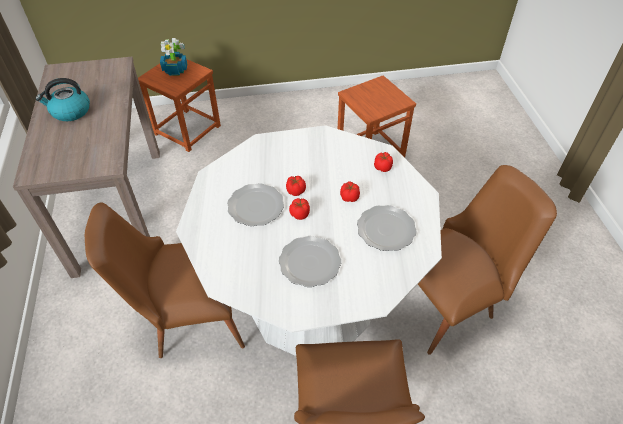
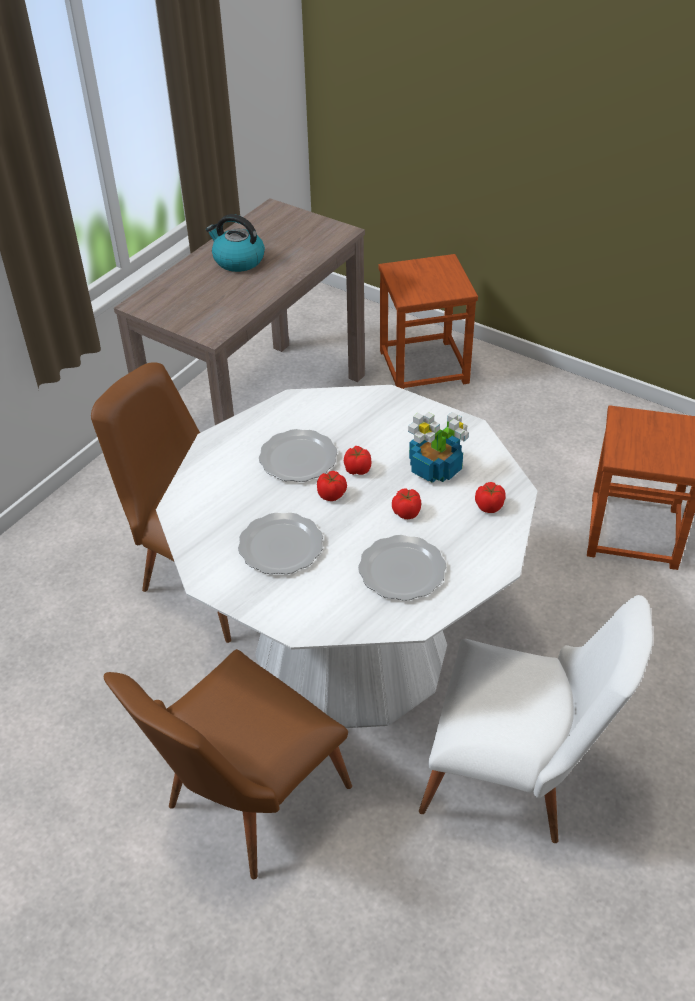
camera: 45 degrees right, 5 degrees down
(175, 70) = (434, 275): potted plant -> potted plant (436, 468)
(448, 303) = (516, 780): brown chair -> white chair

